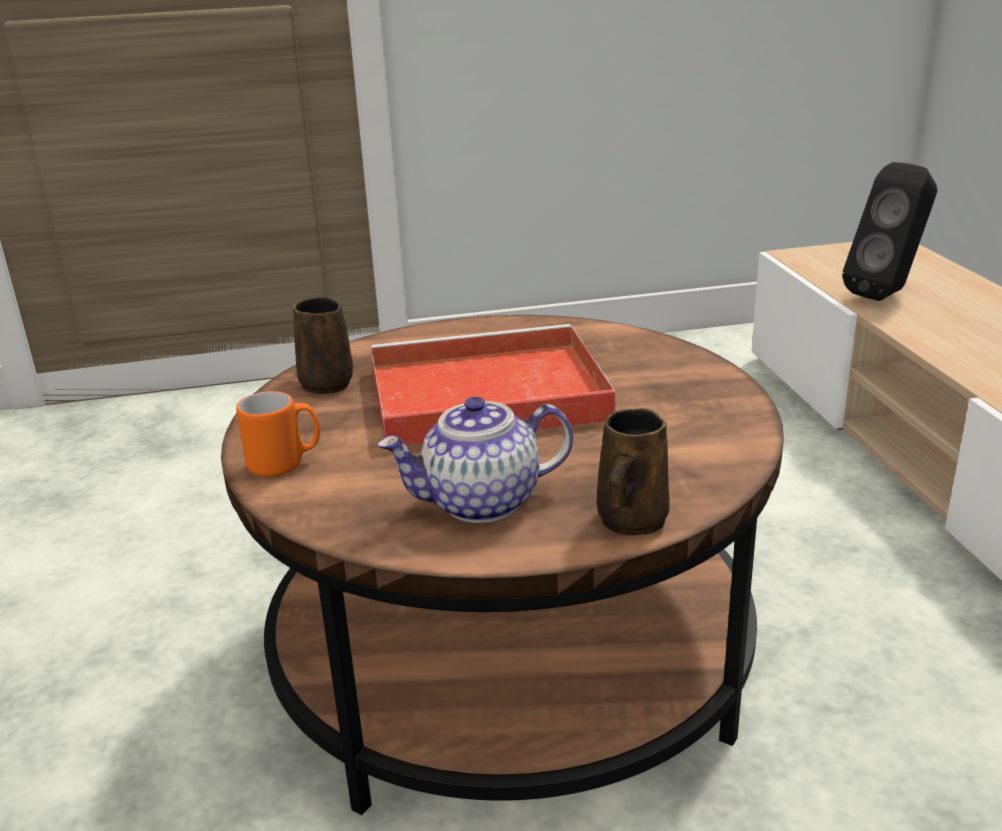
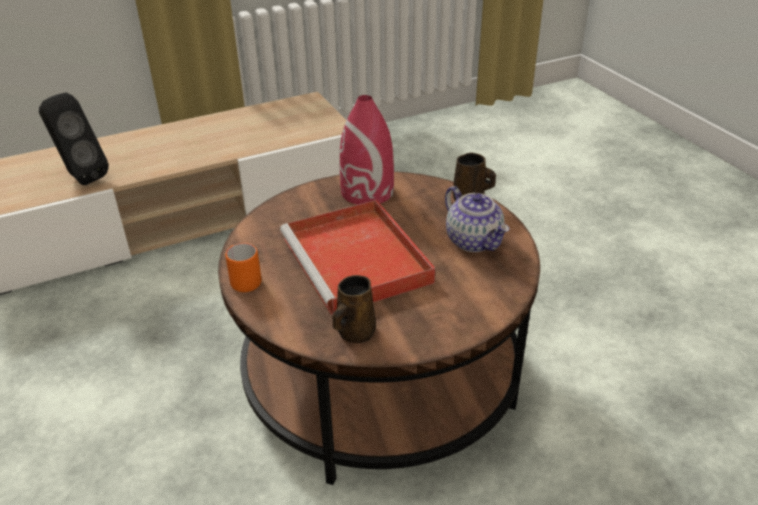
camera: 105 degrees left, 10 degrees up
(285, 464) = (467, 316): orange mug -> orange mug (243, 280)
(696, 418) = (367, 192): none -> red vase

